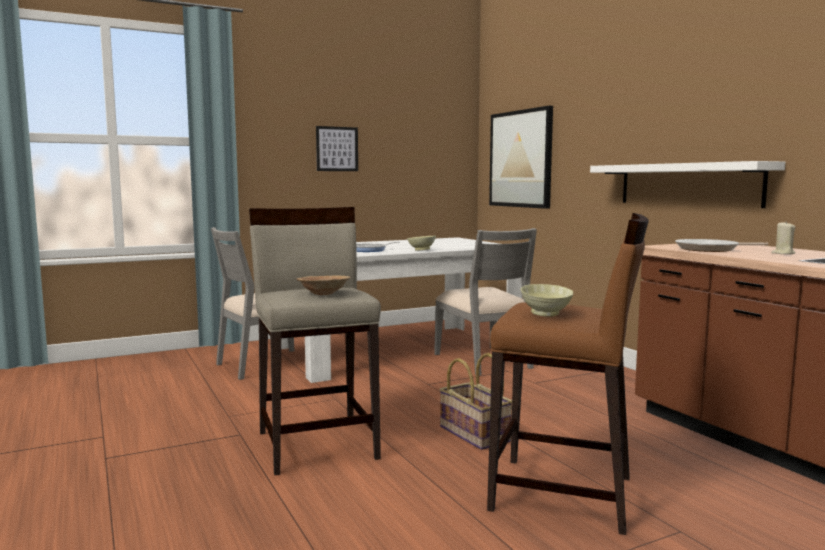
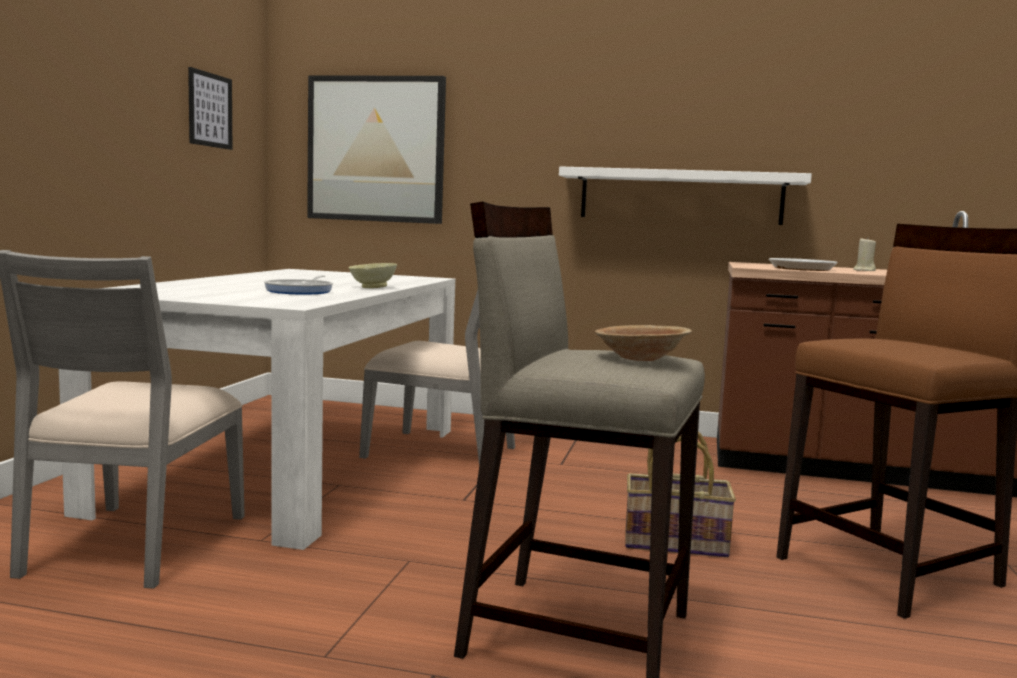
camera: 50 degrees left, 0 degrees up
(337, 149) = (101, 97): picture -> picture (210, 110)
(545, 314) = (930, 349): beige bowl -> none

